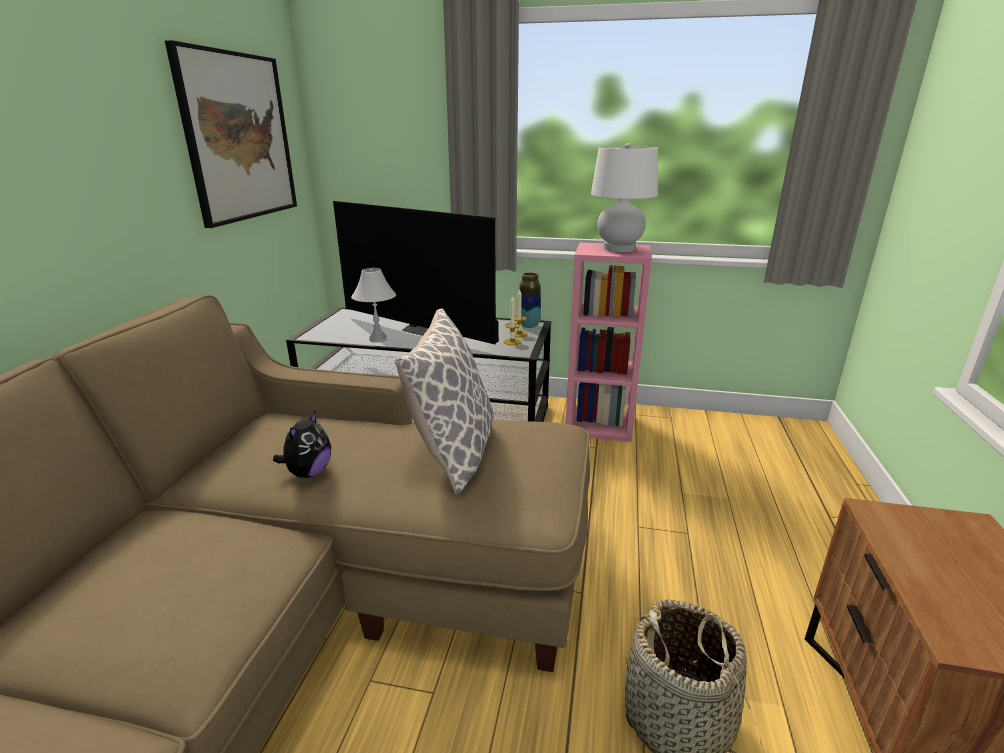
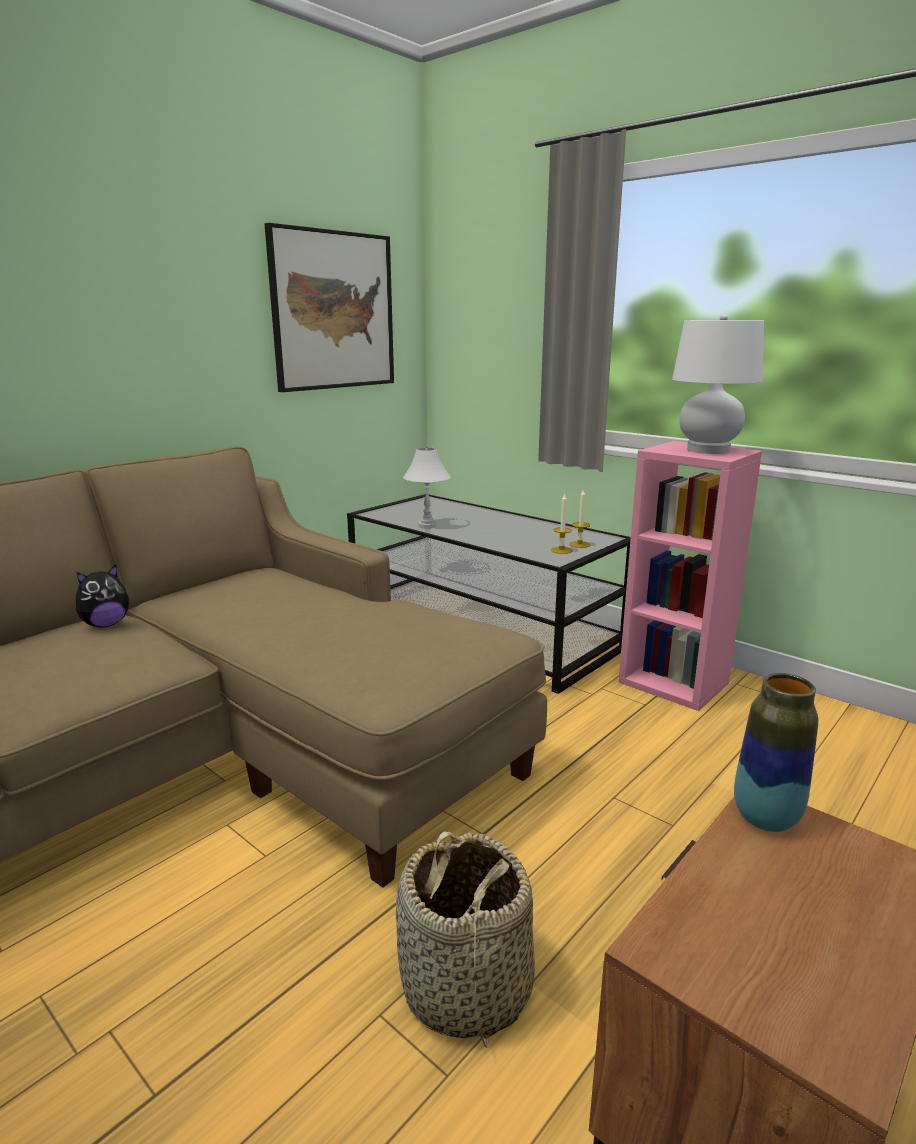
camera: 30 degrees right, 5 degrees down
(308, 473) = (237, 612): plush toy -> plush toy (106, 624)
(423, 330) = (481, 525): television -> none
(453, 452) = (369, 627): pillow -> none
(529, 325) = (602, 538): vase -> vase (765, 818)

